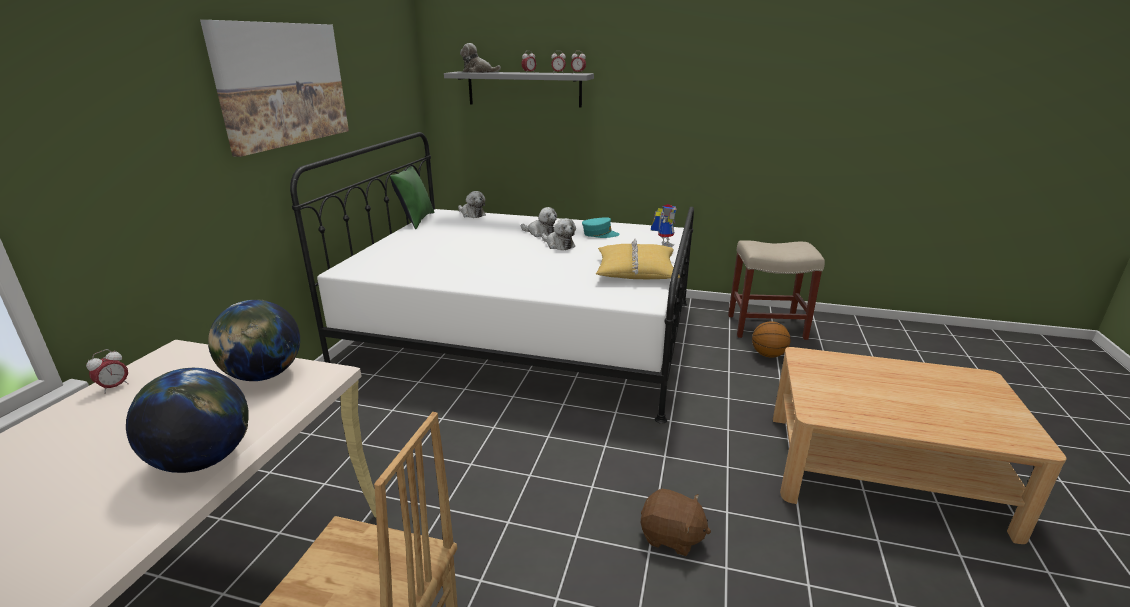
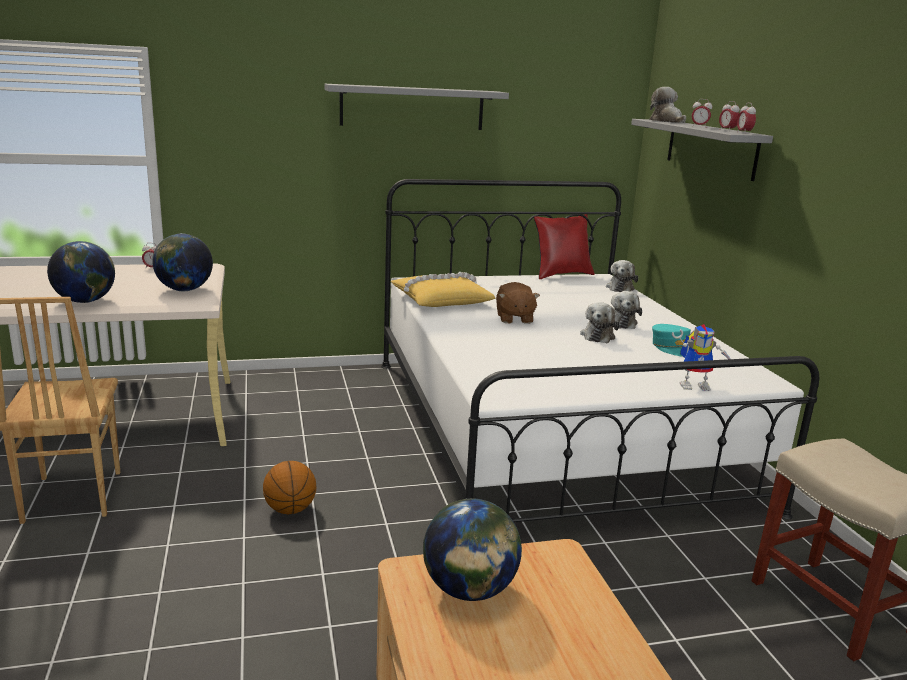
camera: 60 degrees right, 5 degrees down
(283, 84) = (412, 107): picture -> grey shelf
(416, 220) = (561, 274): green pillow -> red pillow
(636, 271) = (581, 381): yellow pillow -> yellow pillow (441, 300)
(671, 536) = (270, 593): brown plush toy -> brown plush toy (514, 318)
(768, 355) = (735, 619): basketball -> basketball (290, 509)
(840, 396) = (469, 590): none -> globe

